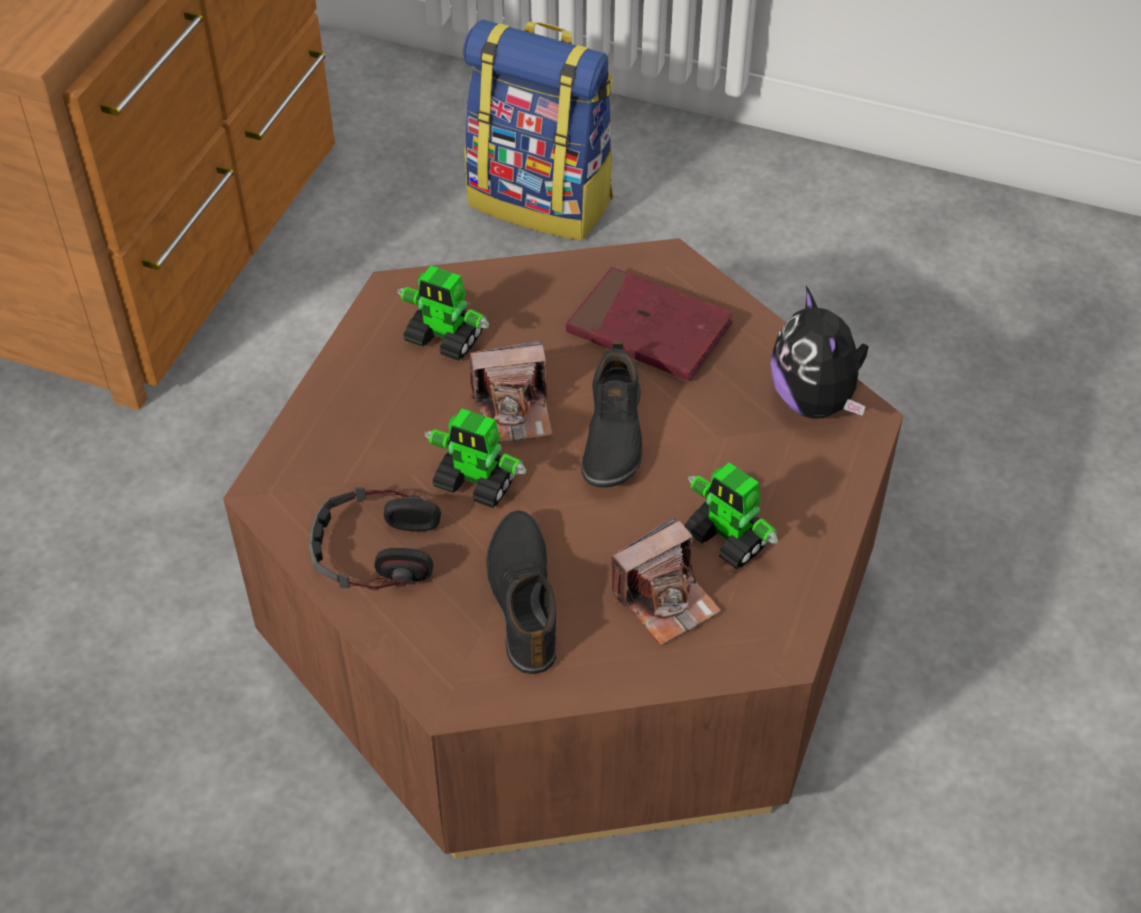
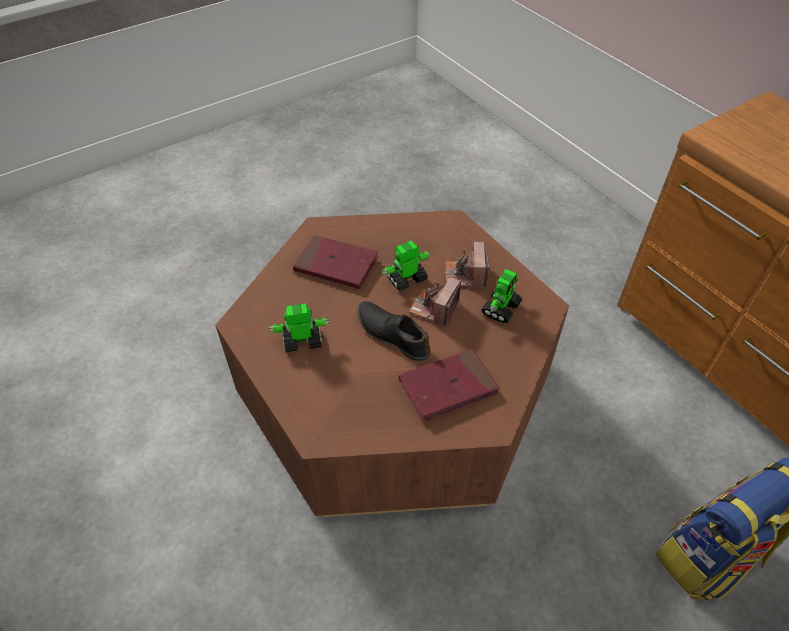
camera: 125 degrees right, 0 degrees up
(375, 551) = (397, 236): headphones -> none
(445, 338) = (501, 308): toy robot -> toy robot turned 150 degrees clockwise
(525, 598) = (336, 265): black shoe -> red book
(665, 600) = (294, 303): camera -> camera (465, 275)
(815, 401) = (344, 425): plush toy -> none

